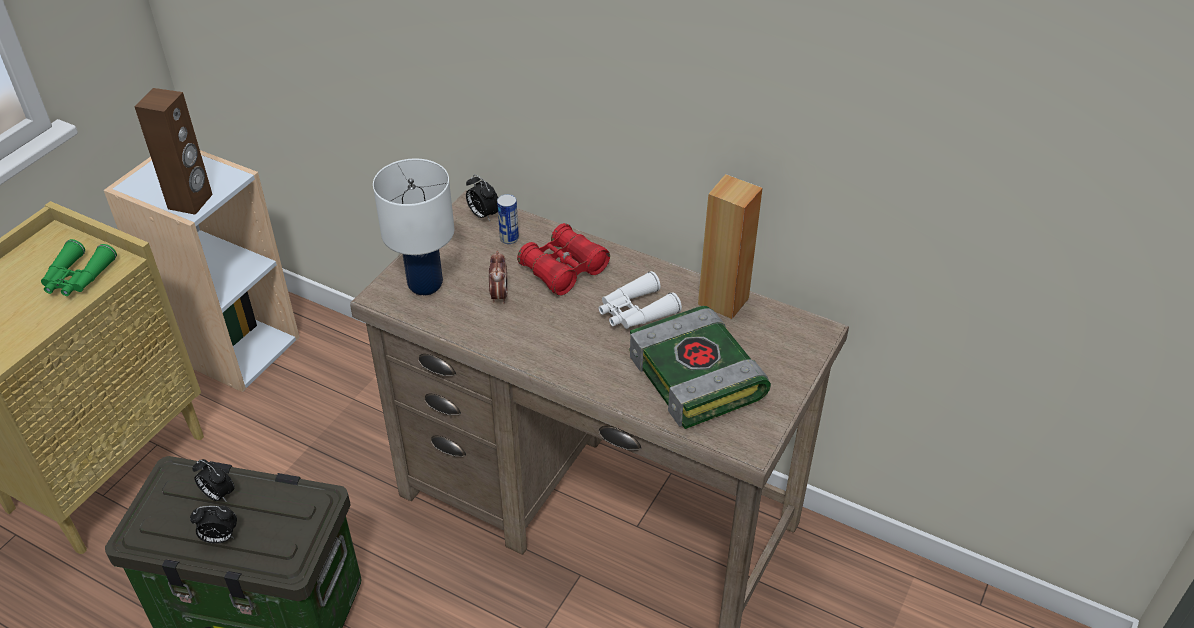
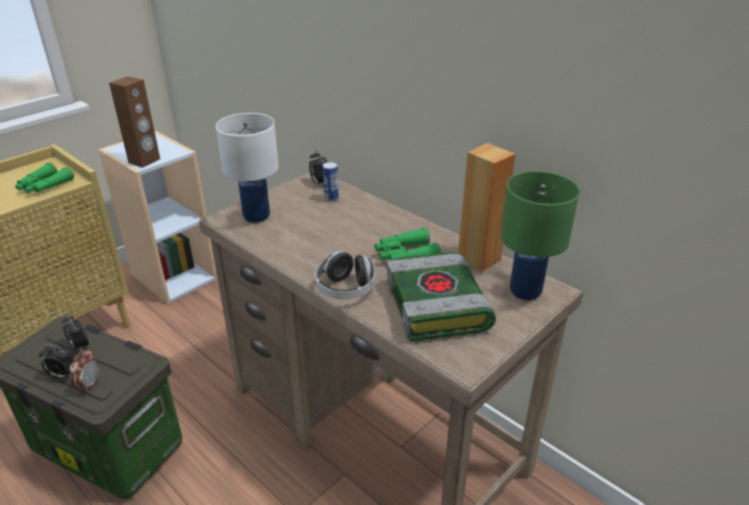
camera: 15 degrees right, 10 degrees down
(499, 295) = (306, 230): alarm clock -> alarm clock (89, 384)
(563, 269) = (362, 221): red binoculars -> none
(585, 373) = (346, 289): none -> headphones
(635, 312) = (405, 255): white binoculars -> green binoculars
(786, 340) = (524, 293): none -> green table lamp

